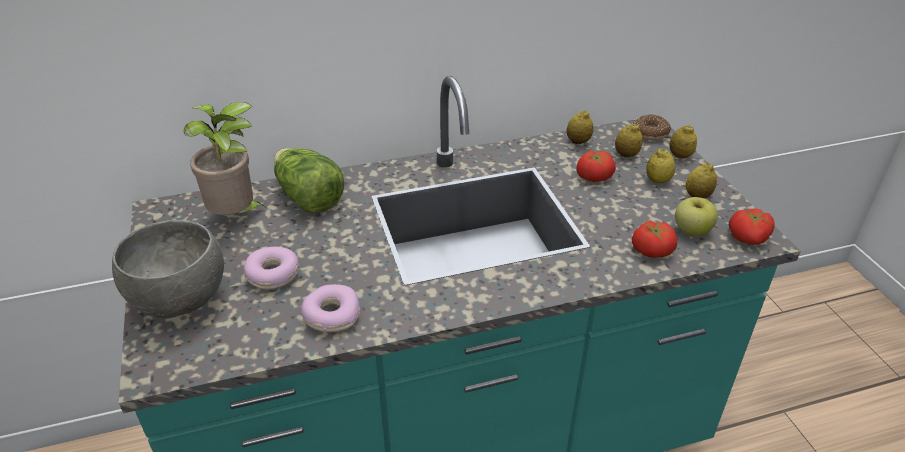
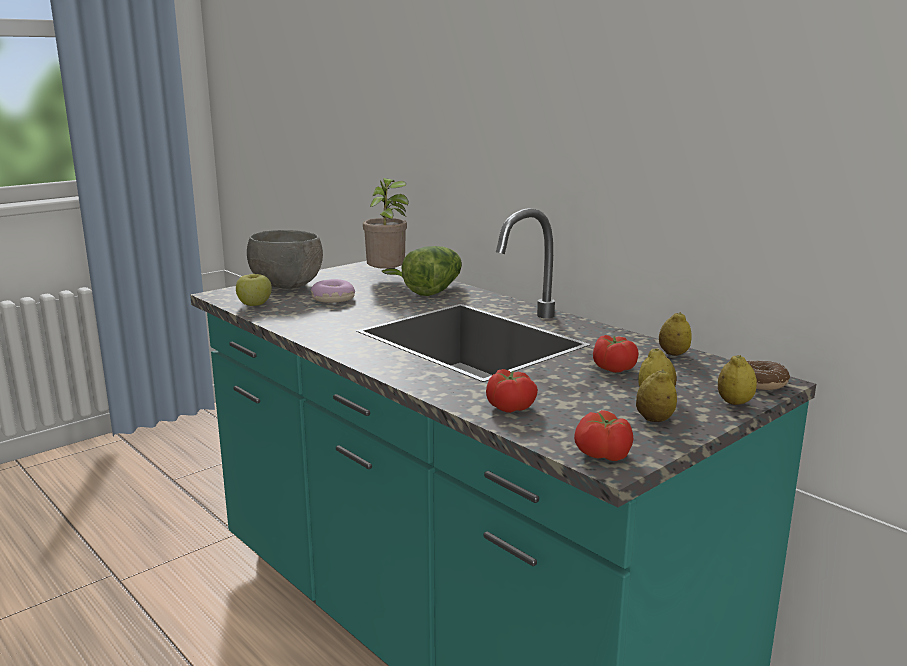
camera: 65 degrees right, 20 degrees down
(331, 315) = (302, 319): donut -> none
(626, 155) = (686, 377): lemon -> none
(691, 230) = (575, 423): apple -> apple (255, 305)

